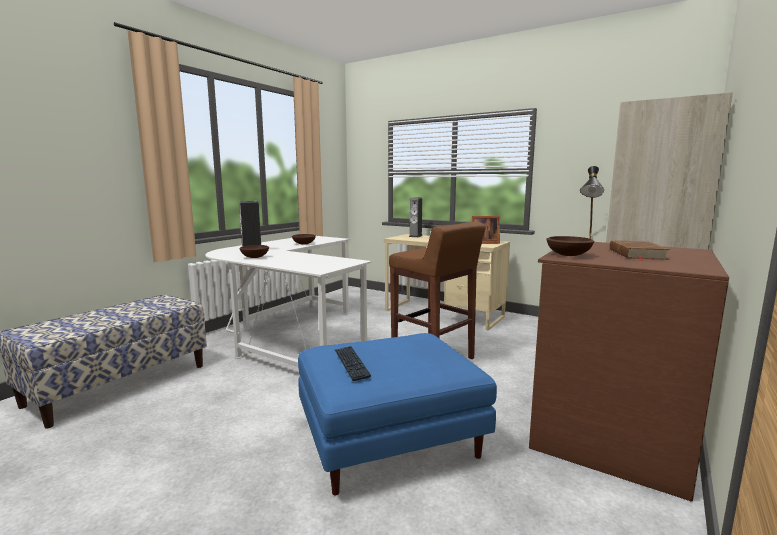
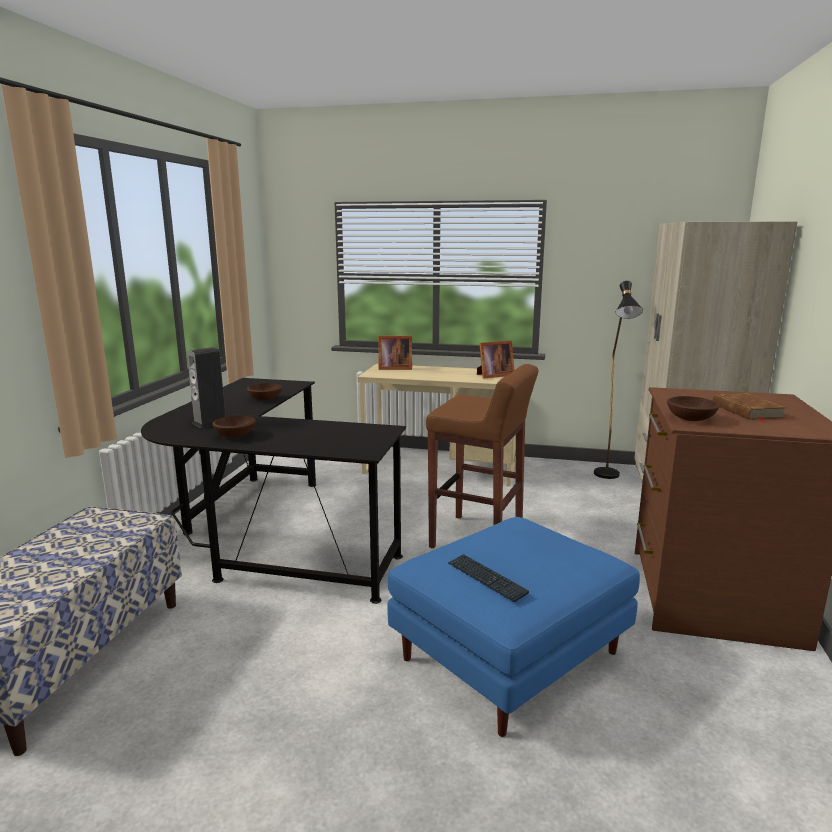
camera: 20 degrees left, 5 degrees up
(291, 338) = (269, 537): white desk -> black desk
(415, 236) = (394, 368): speaker -> picture frame

